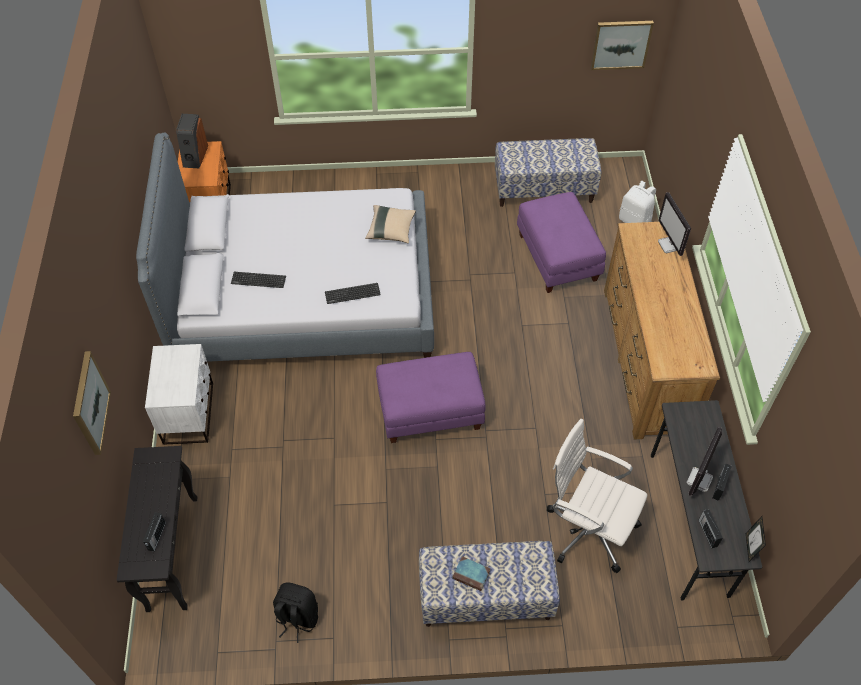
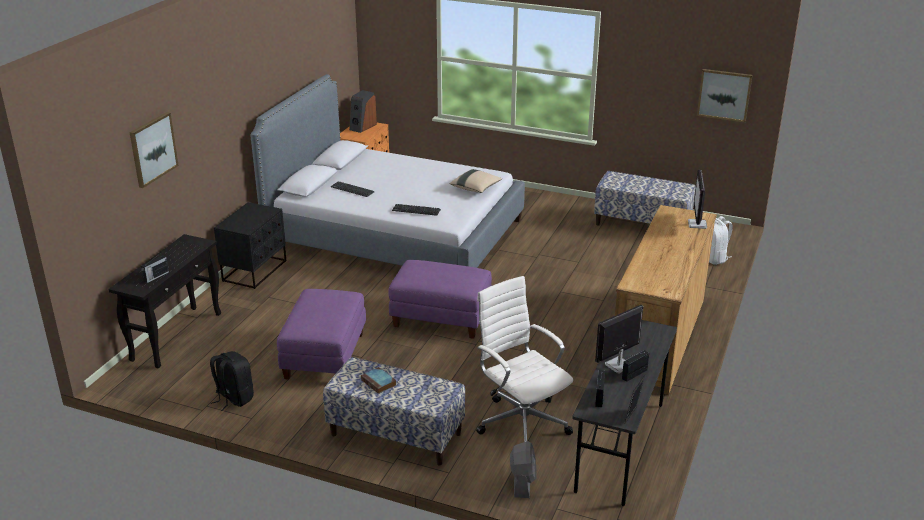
camera: 25 degrees right, 25 degrees down
(189, 413) = (255, 271): white nightstand -> black nightstand
(556, 257) = (623, 262): purple ottoman -> purple ottoman (324, 355)
(632, 607) = (522, 482): none -> grey fan

